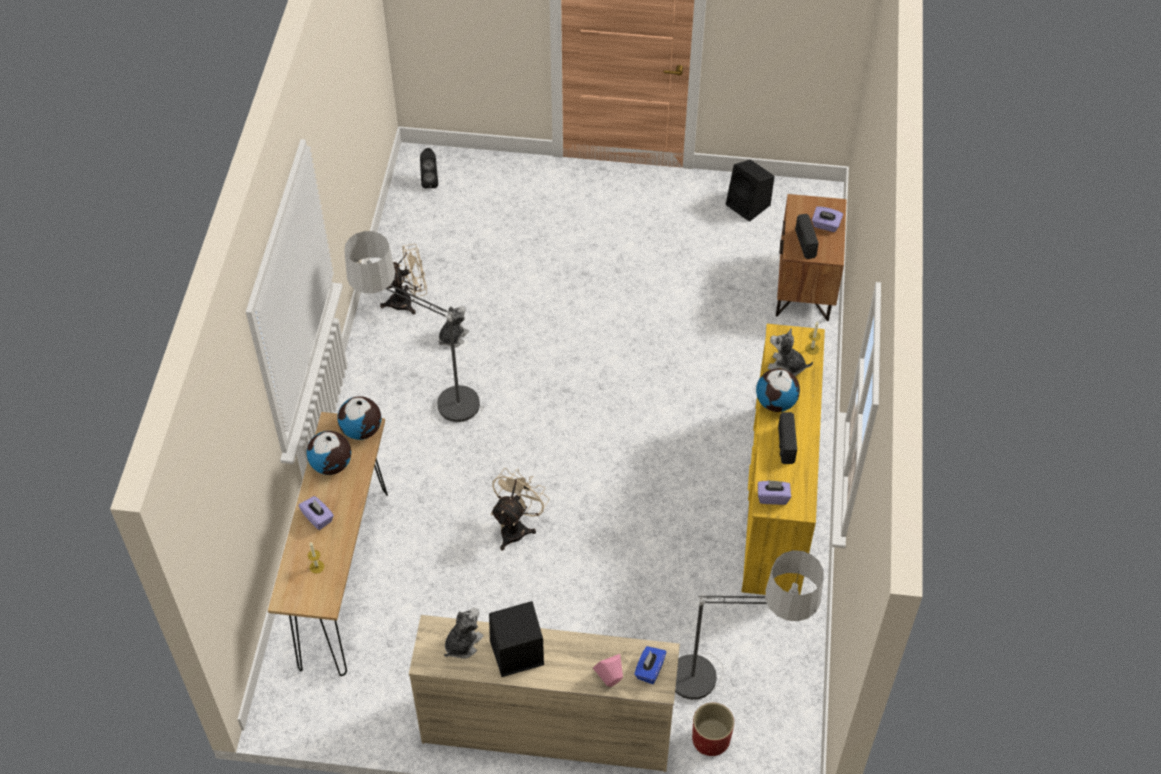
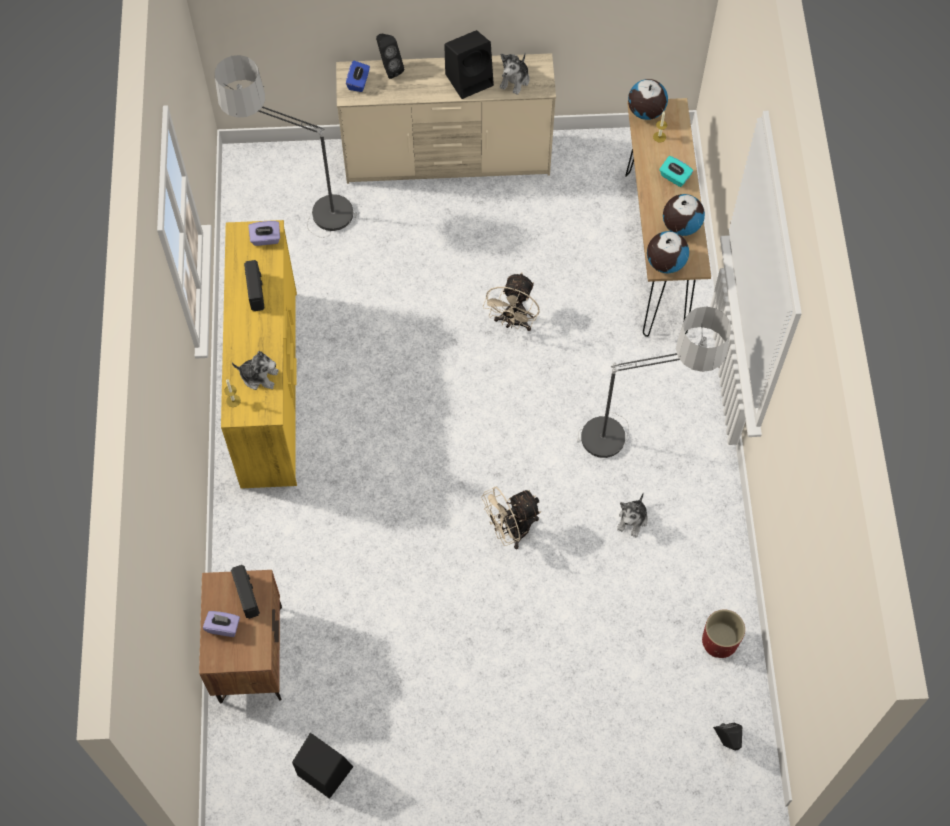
camera: 170 degrees right, 10 degrees up
(318, 518) = (674, 177): purple tissue box -> turquoise tissue box
(407, 301) = (696, 558): beige fan -> beige fan (510, 531)
(610, 683) = (389, 68): pink speaker -> black speaker
(711, 739) = (312, 171): red planter -> red planter (719, 641)
(776, 402) = (267, 334): globe -> globe (645, 112)

